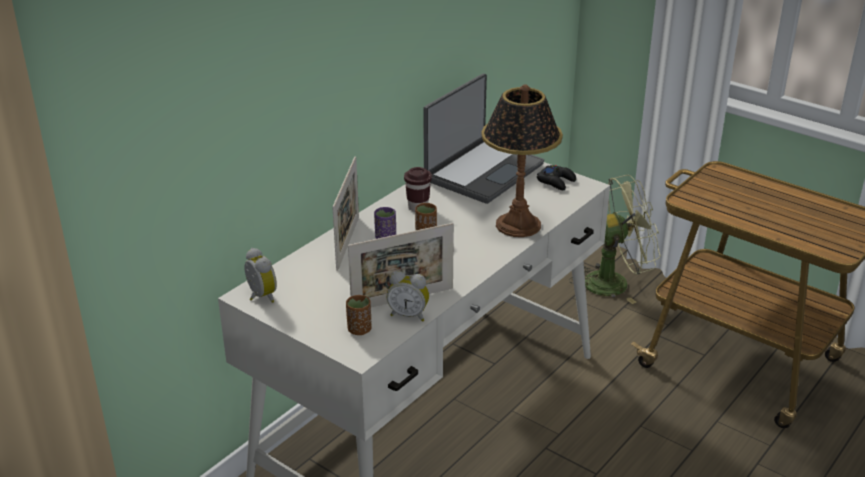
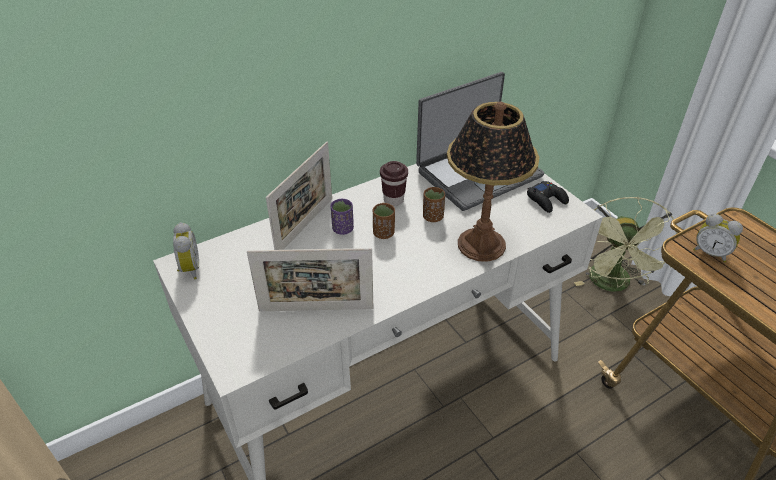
camera: 20 degrees right, 10 degrees up
(359, 329) = (252, 336): brown cup -> brown cup (433, 217)
(409, 315) = (311, 331): alarm clock -> alarm clock (710, 253)
(615, 282) = (612, 285): green fan -> green fan turned 90 degrees clockwise

